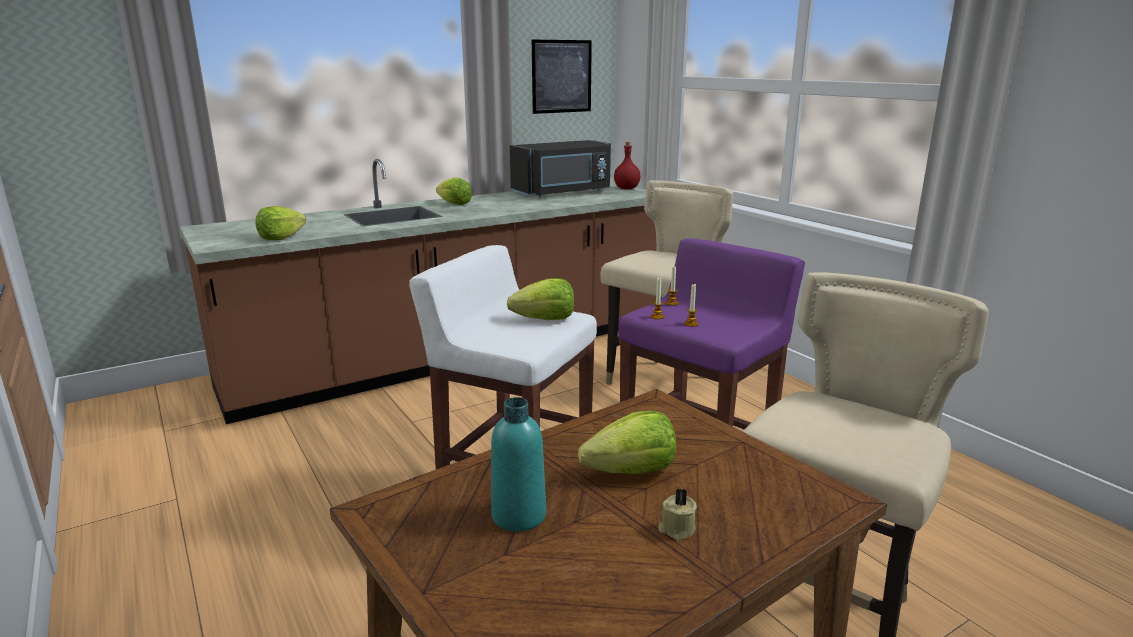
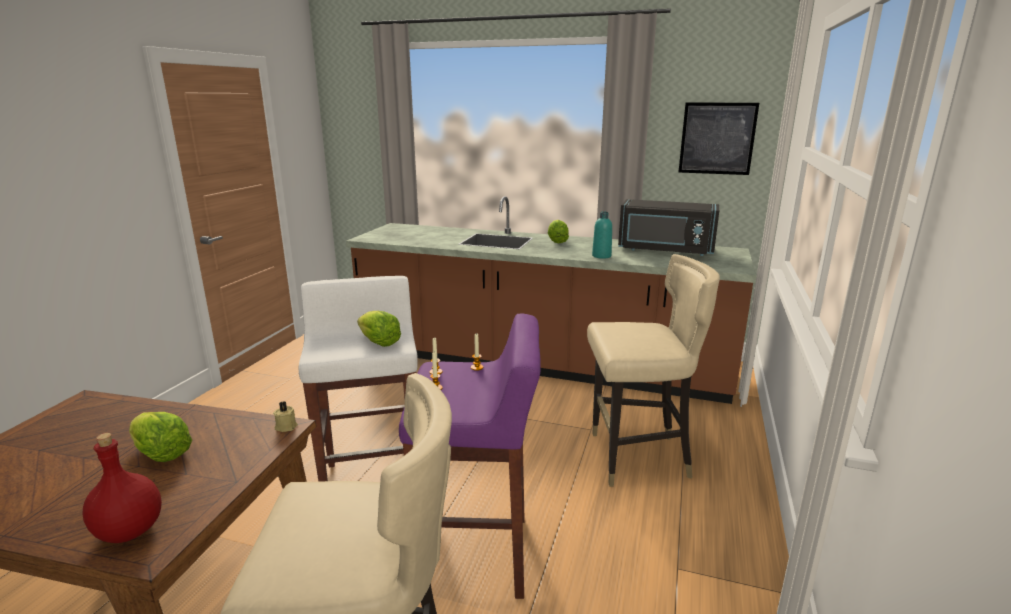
camera: 50 degrees right, 0 degrees up
(281, 238) = (401, 241): lettuce -> none
(519, 516) = (86, 438): turquoise bottle -> turquoise bottle (601, 256)
(626, 188) = (736, 259): red bottle -> red bottle (131, 531)
(676, 529) = (80, 494): beige candle -> beige candle (286, 426)

